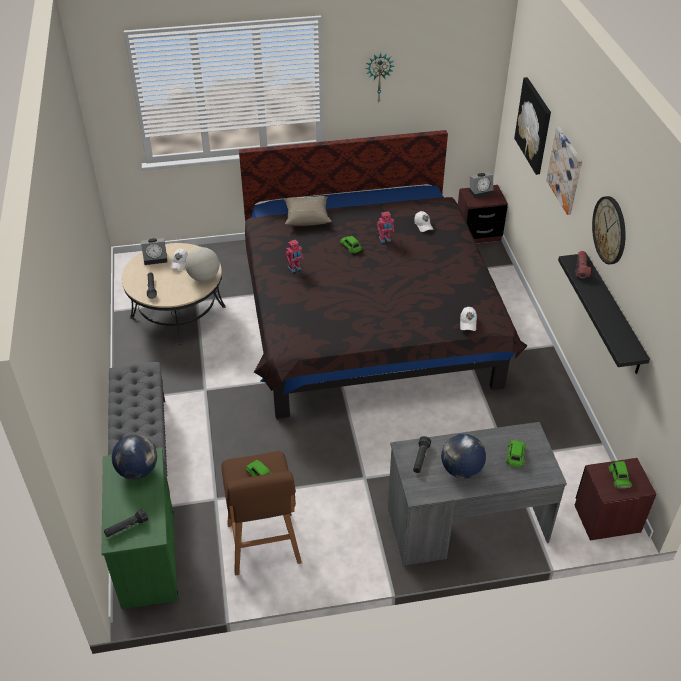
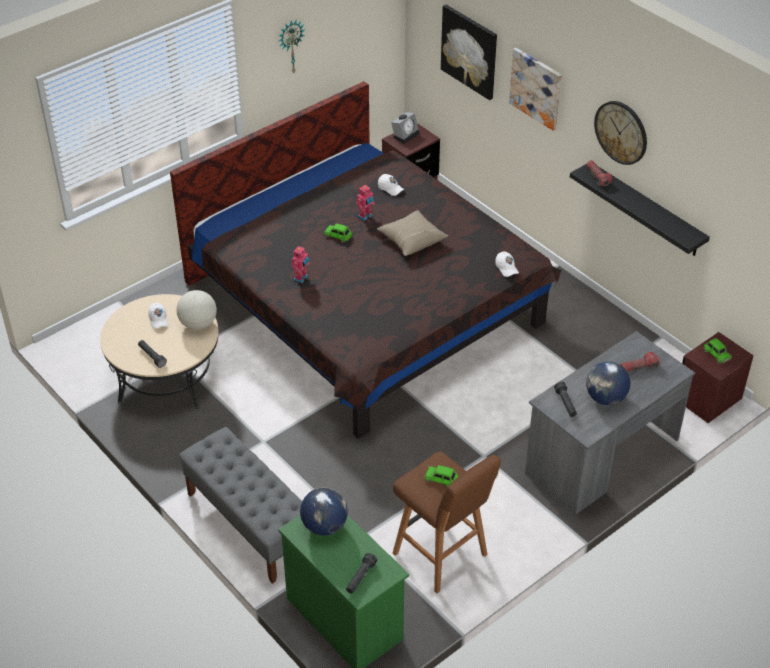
camera: 30 degrees left, 0 degrees up
(156, 258) = (127, 324): alarm clock -> none
(307, 217) = (267, 221): beige pillow -> beige pillow (411, 240)
(515, 455) = (639, 367): green toy car -> flashlight

